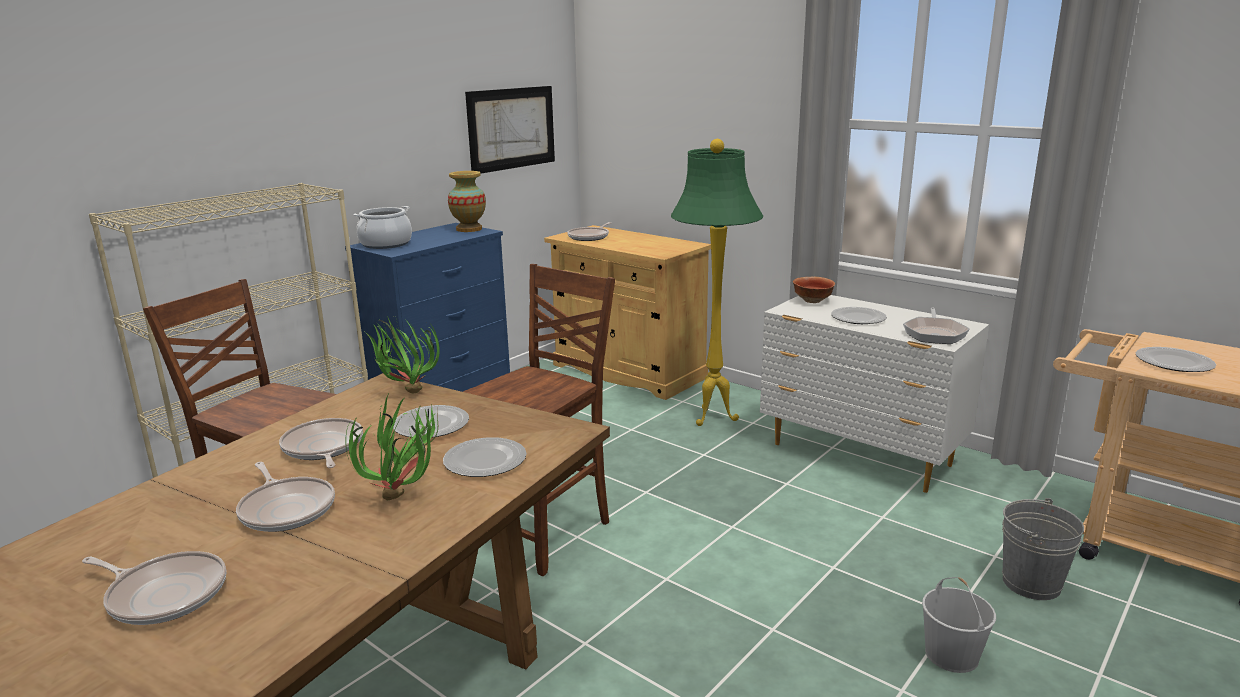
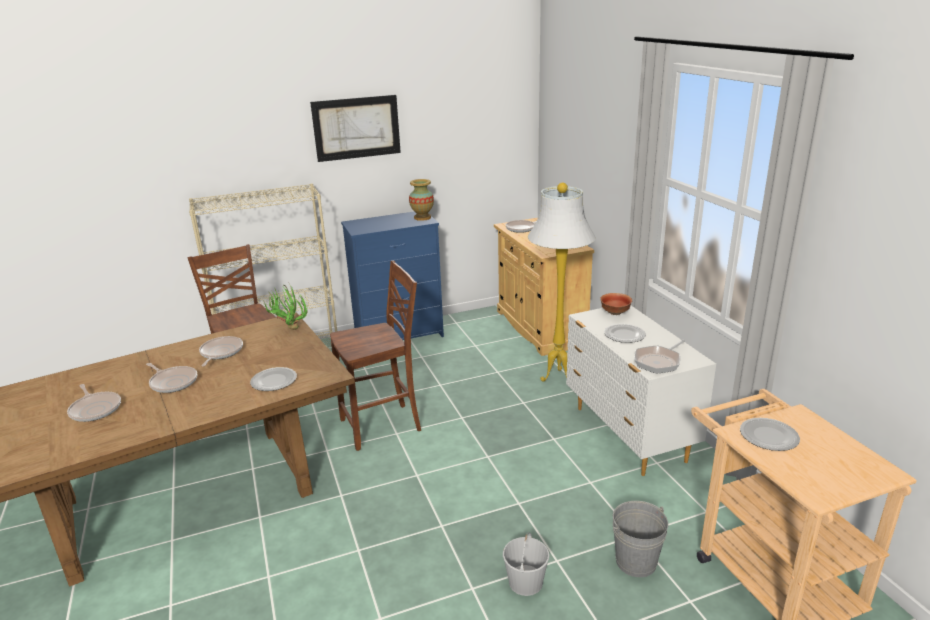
camera: 30 degrees right, 5 degrees up
(286, 509) = (173, 382): frying pan -> frying pan turned 45 degrees counterclockwise
(386, 244) = (362, 223): cooking pot -> none
(405, 499) = (218, 392): potted plant -> none
(431, 424) = (277, 352): plate -> none
(512, 128) = (476, 147): picture -> picture (356, 128)
(711, 418) = (557, 377): green floor lamp -> white floor lamp

